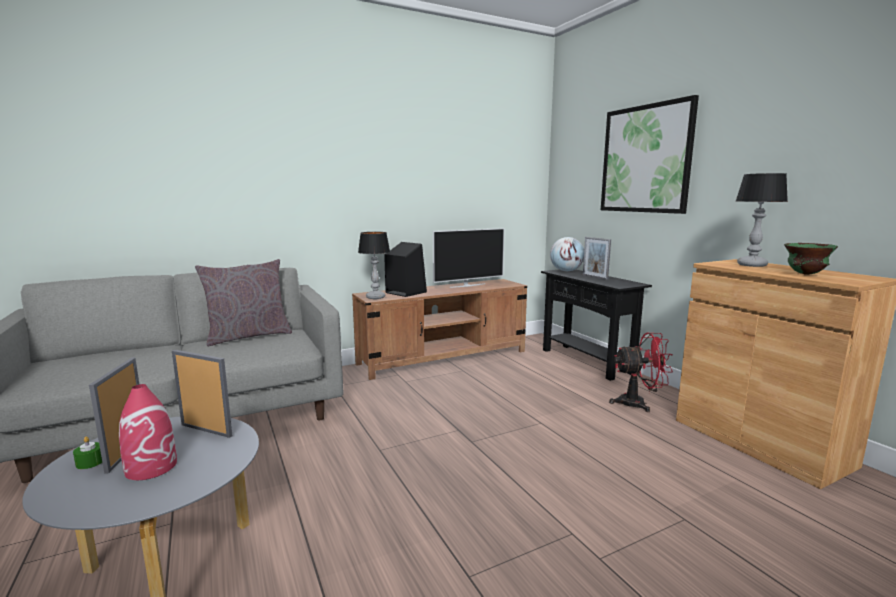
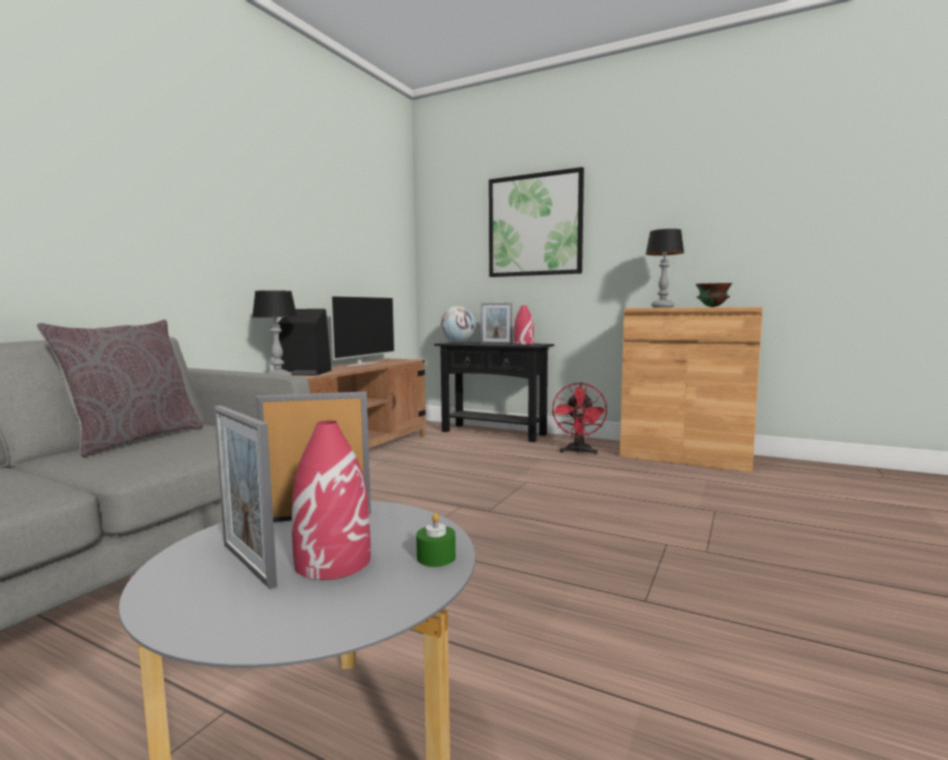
camera: 35 degrees left, 5 degrees down
(90, 462) = (207, 589): green candle -> green candle (436, 557)
(617, 282) = (523, 344): none -> red vase
(638, 403) = (578, 452): red fan -> red fan turned 135 degrees clockwise

